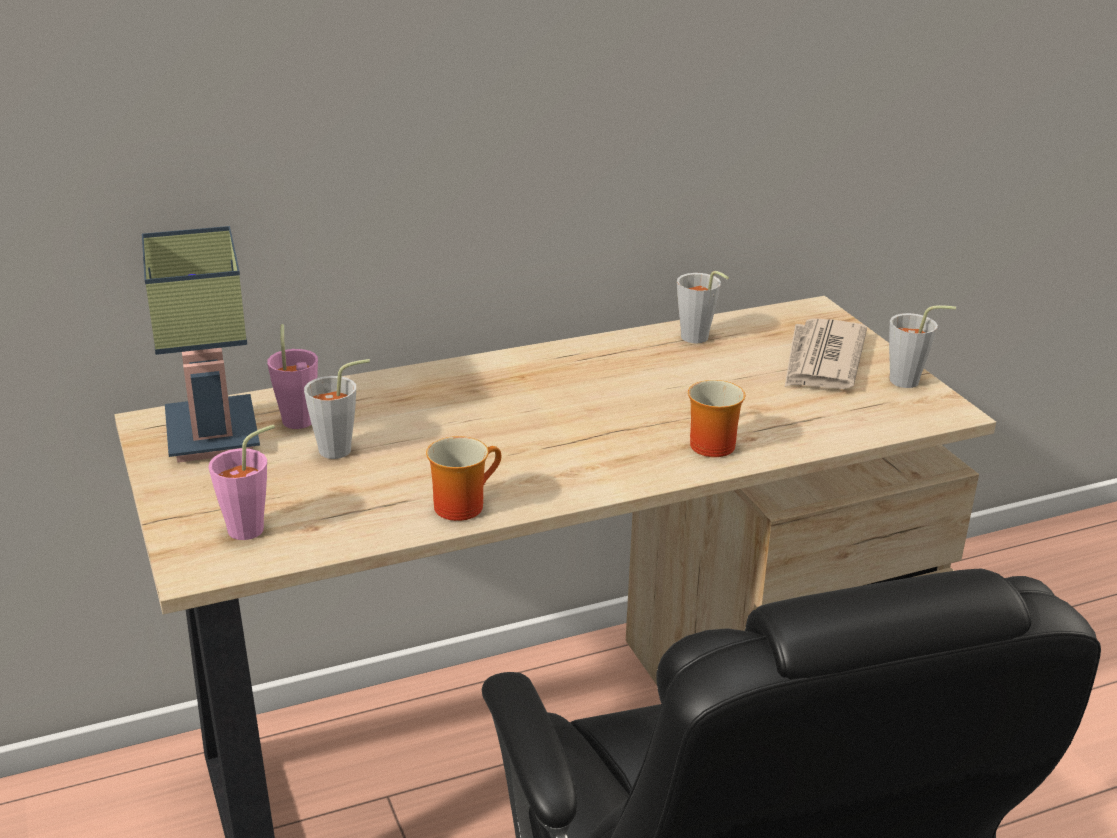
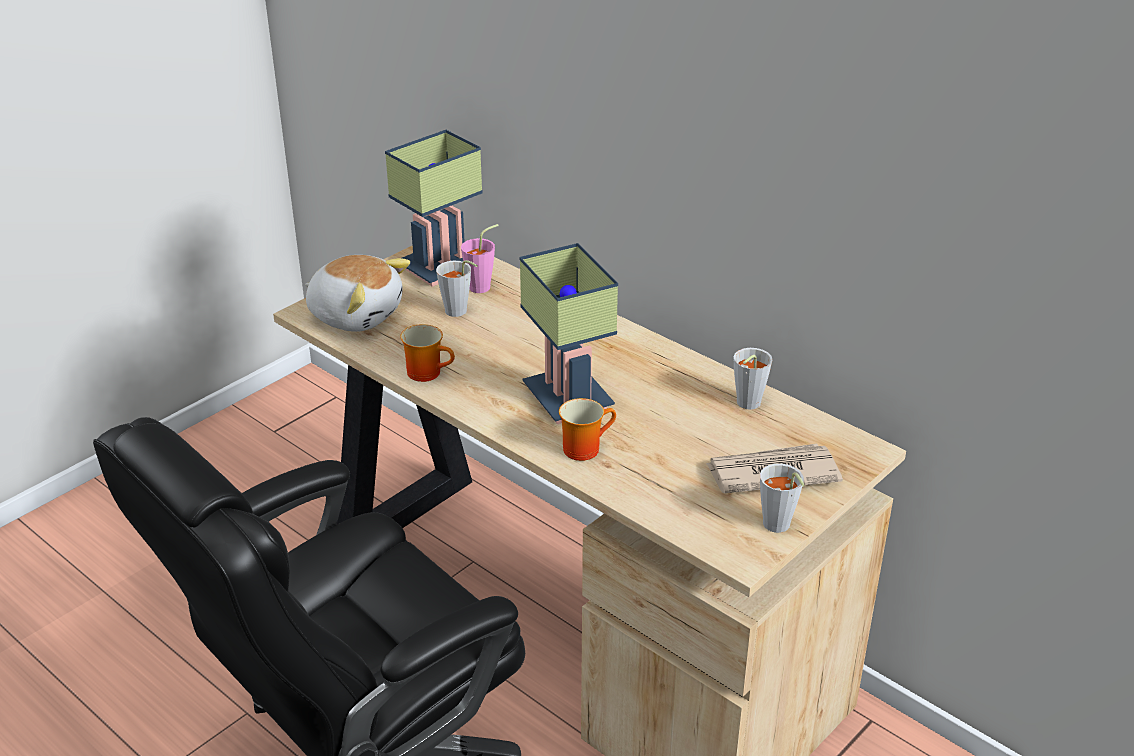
camera: 65 degrees right, 5 degrees up
(253, 527) = (356, 314): pink cup -> plush toy
(602, 430) = (563, 399): none -> table lamp

